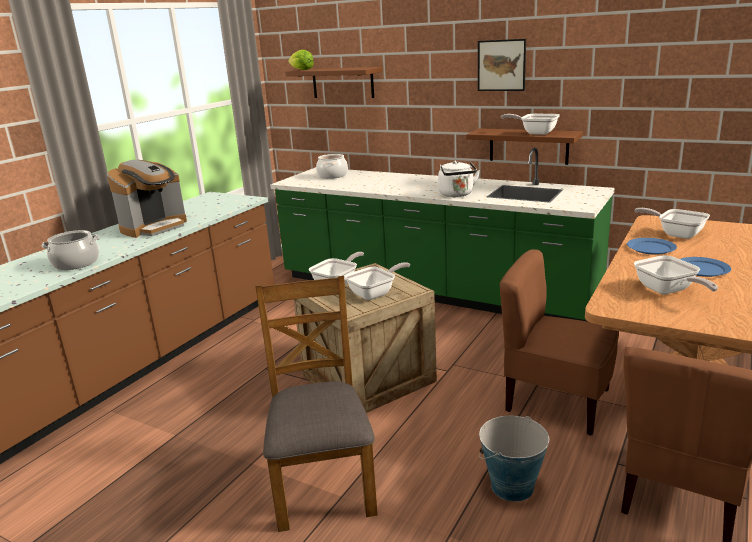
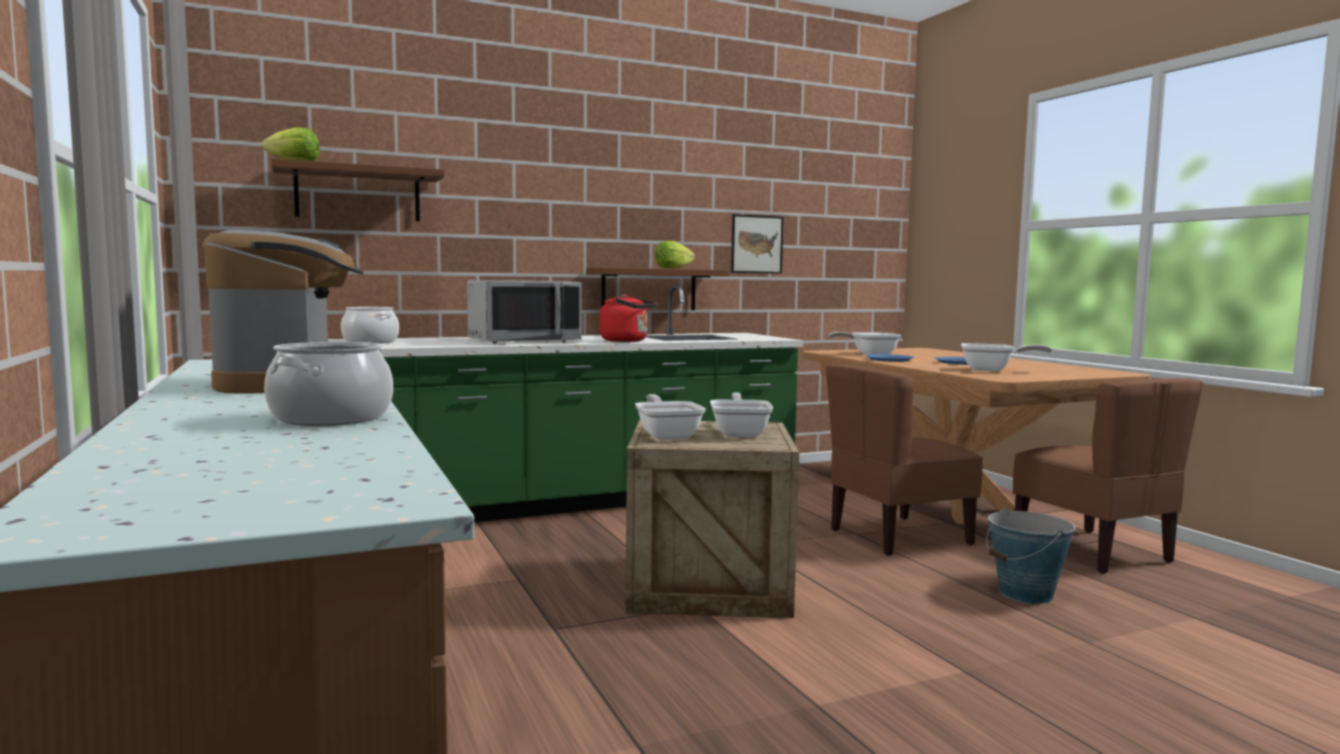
camera: 55 degrees left, 15 degrees down
(323, 483) = (923, 673): brown chair -> none
(401, 185) = (524, 341): none -> grey microwave
(457, 194) = (627, 341): white kettle -> red kettle
(501, 65) = (615, 188): picture -> picture (756, 244)
(535, 133) = (673, 268): frying pan -> lettuce

